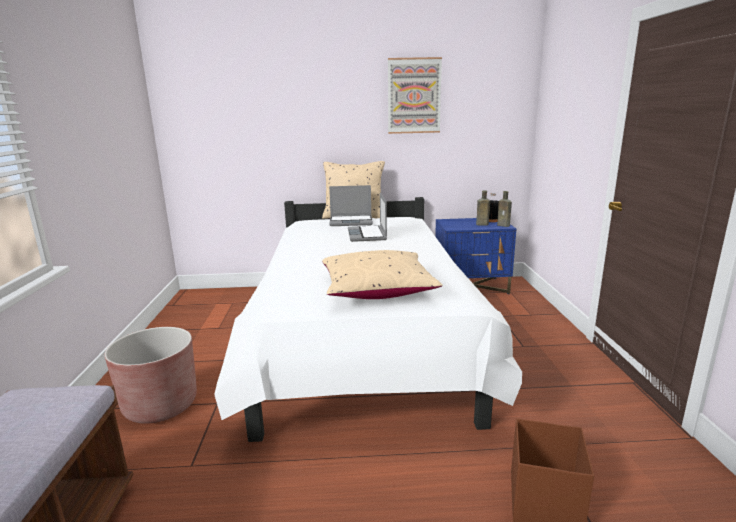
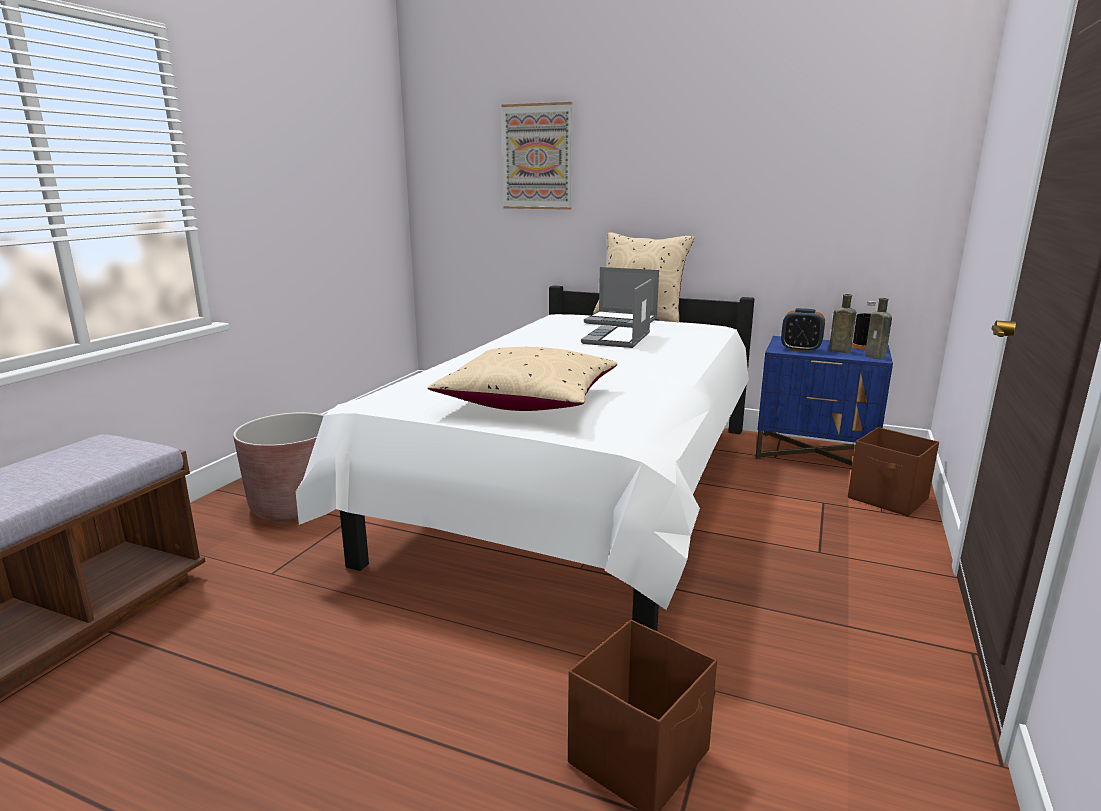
camera: 25 degrees right, 0 degrees up
(414, 96) = (753, 136): picture -> picture (537, 157)
(462, 226) = (800, 349): none -> alarm clock
(528, 306) = (888, 499): none -> brown storage box

